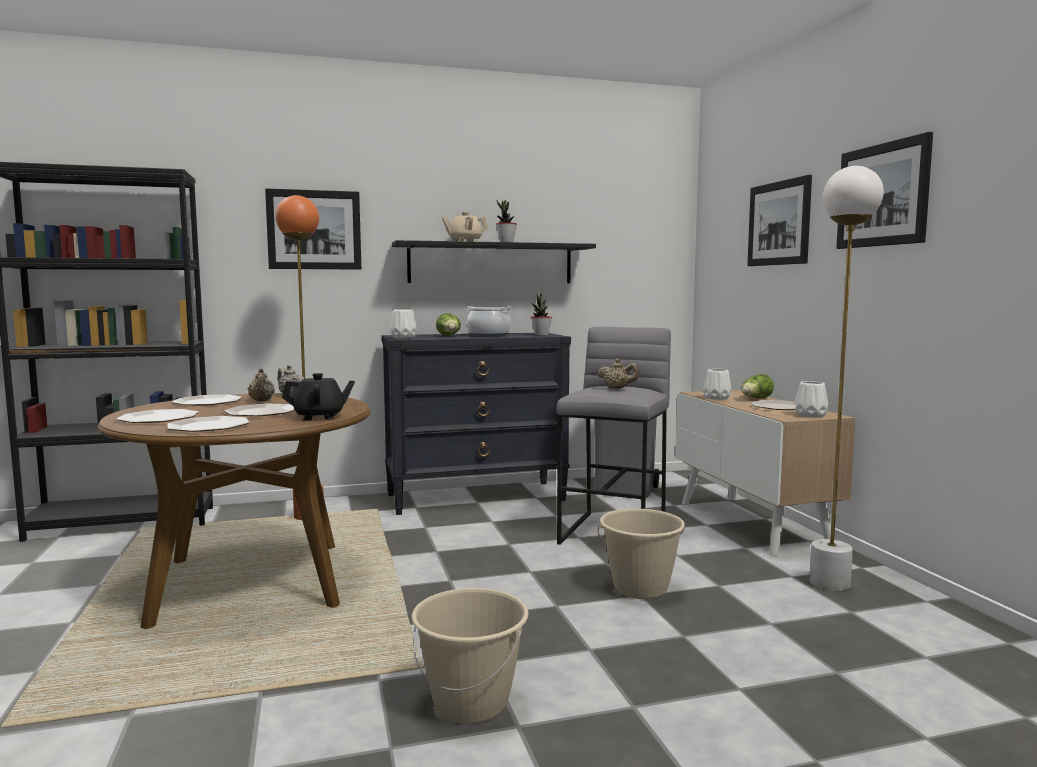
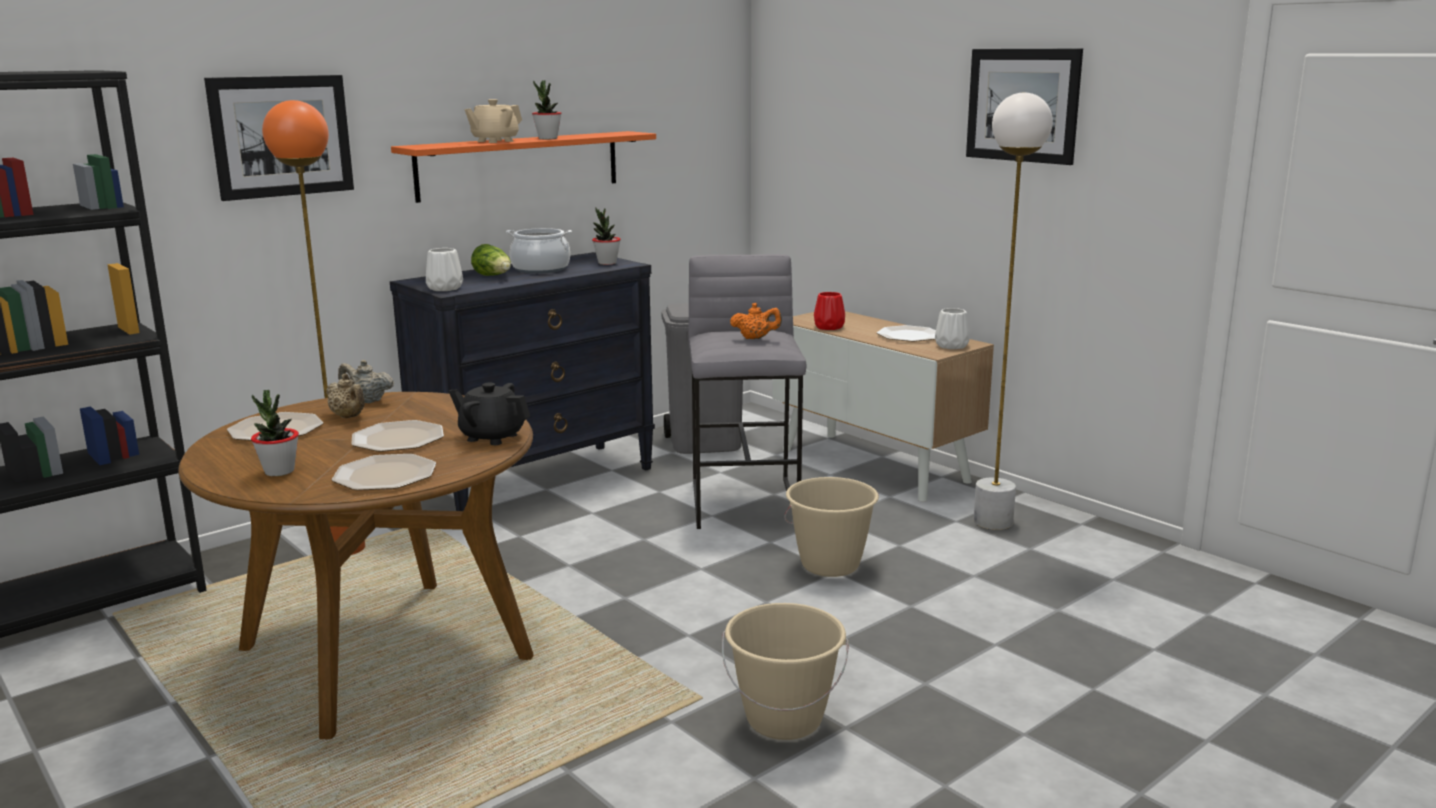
camera: 25 degrees left, 10 degrees up
(157, 418) = (279, 471): plate -> potted plant
(319, 417) = (491, 437): black teapot -> black teapot turned 120 degrees counterclockwise
(491, 263) = (520, 165): black shelf -> orange shelf
(618, 388) = (755, 338): beige teapot -> orange teapot
(716, 398) = (829, 327): white vase -> red vase
(755, 399) = (870, 324): lettuce -> none
(778, 223) = (884, 114): picture -> none

